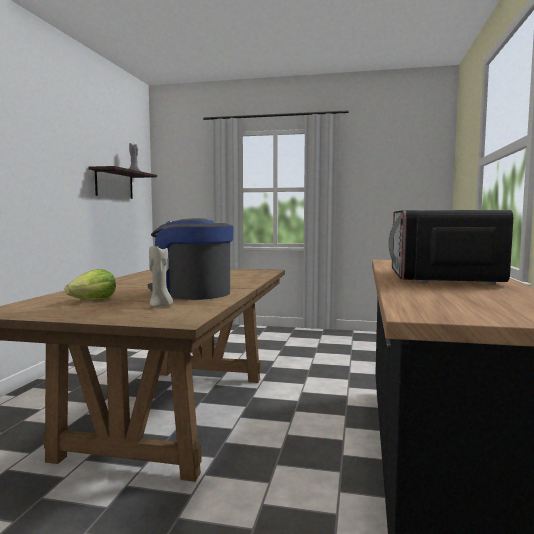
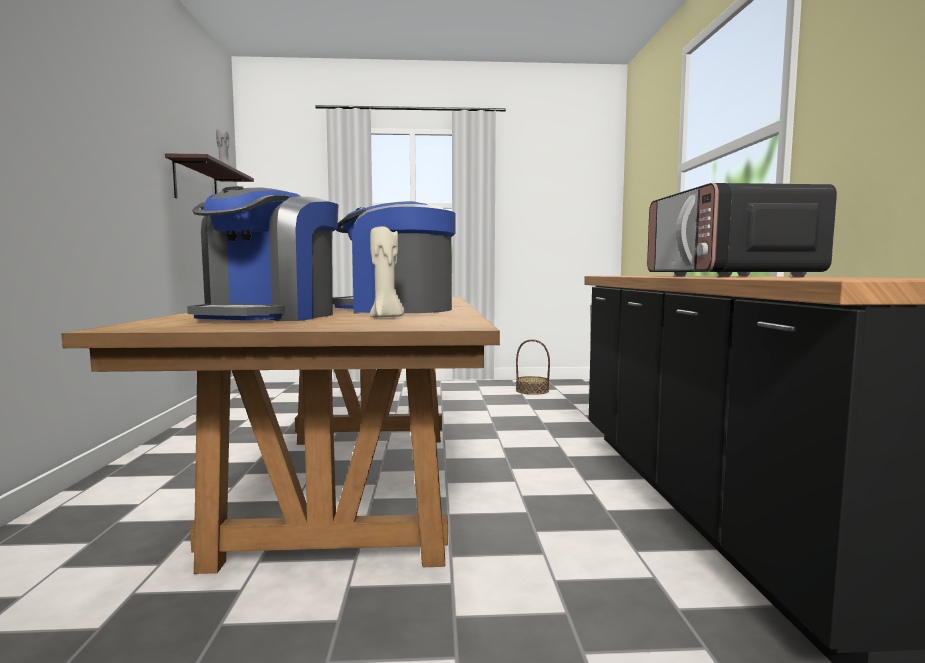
camera: 15 degrees left, 0 degrees up
(94, 301) = (270, 317): lettuce -> coffee machine
(362, 342) = (532, 390): none -> basket

